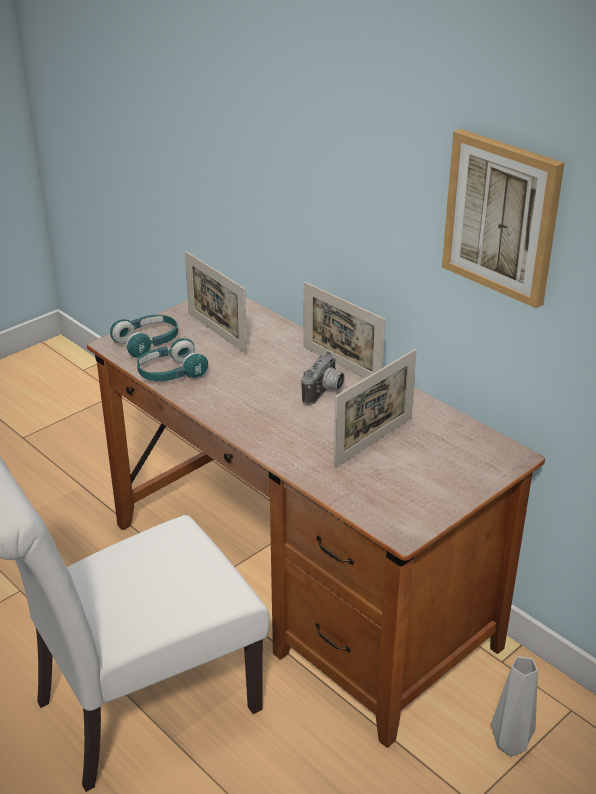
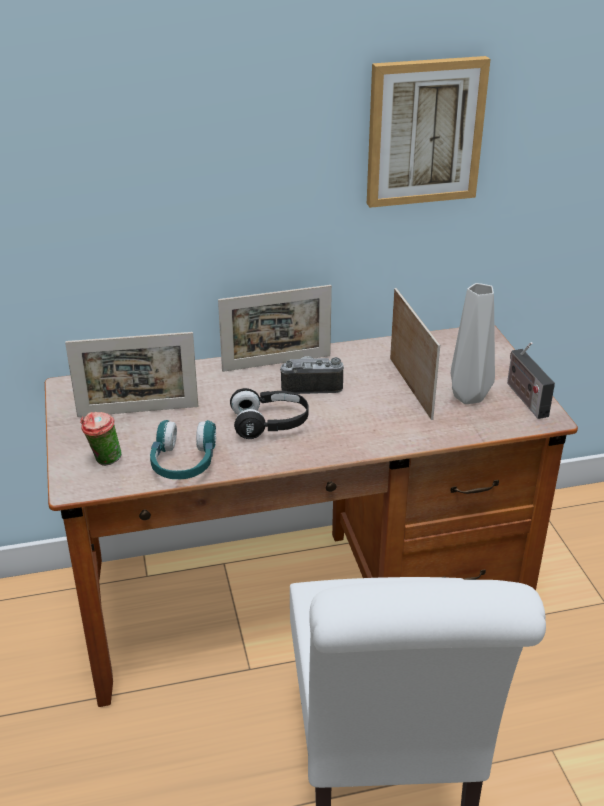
camera: 60 degrees left, 0 degrees up
(148, 343) = (104, 461): turquoise headphones -> cup
(253, 392) = (270, 424): none -> black headphones
(325, 392) = (311, 386): camera -> camera turned 60 degrees counterclockwise
(424, 511) = (524, 398): none -> radio
(512, 745) = (559, 555): grey vase -> grey vase (469, 395)

